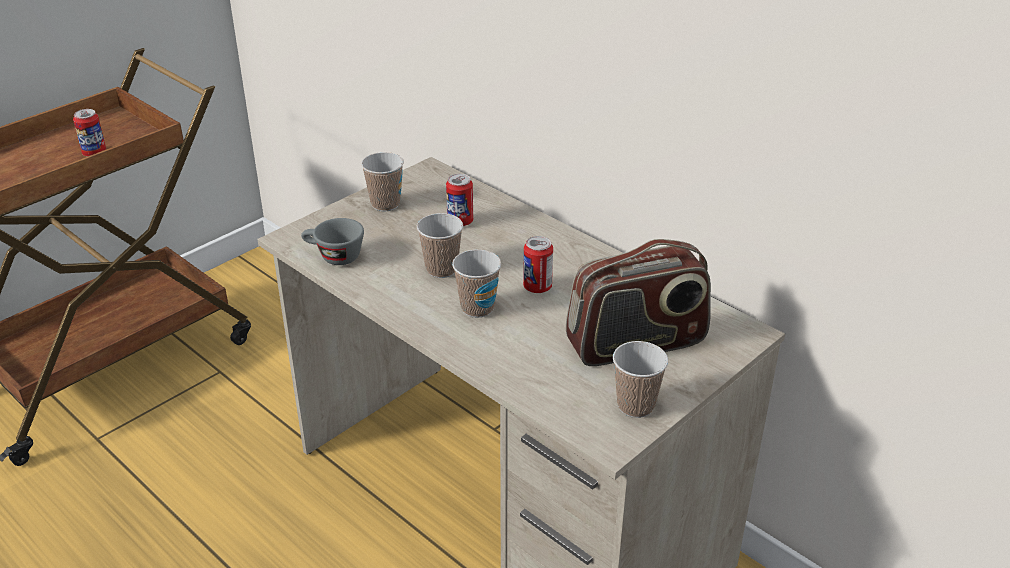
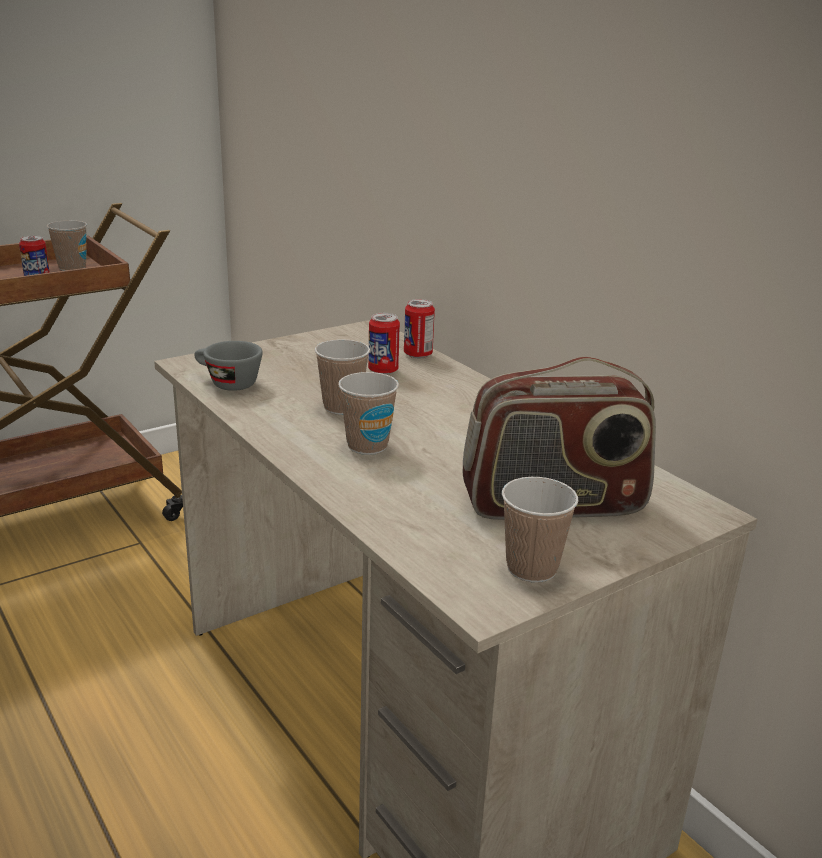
camera: 10 degrees right, 10 degrees down
(385, 204) = (307, 348): cup -> cup (72, 268)
(537, 287) = (448, 436): can -> can (418, 354)

